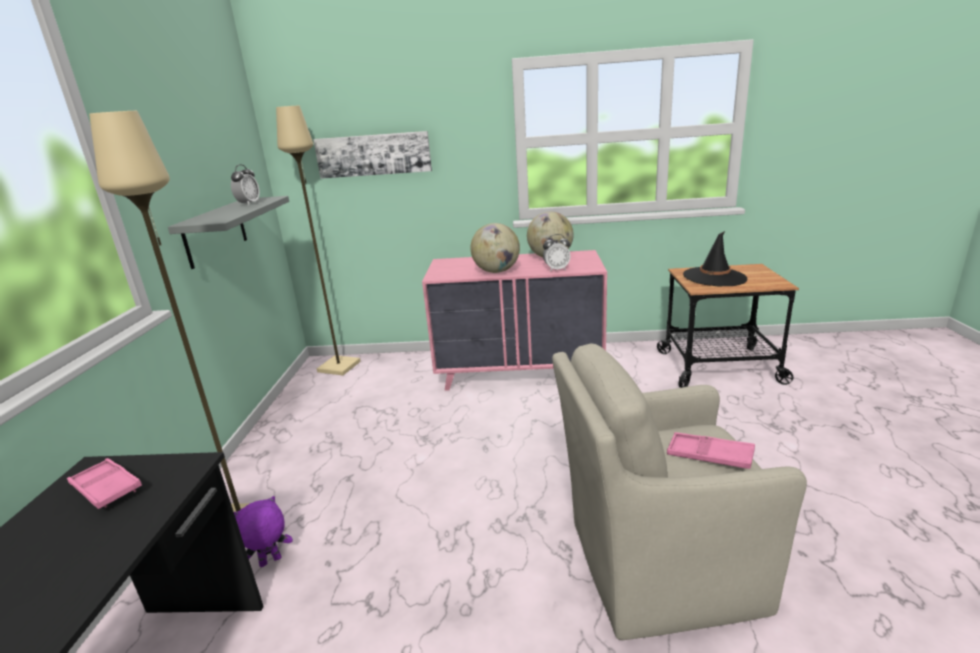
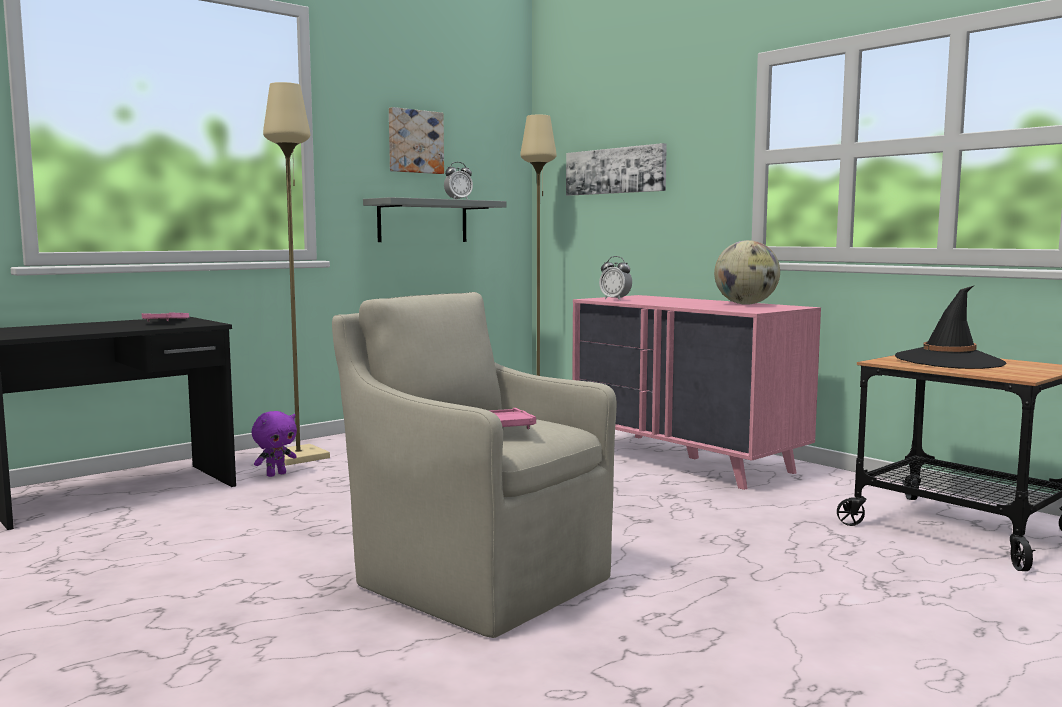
camera: 45 degrees right, 15 degrees down
(187, 148) = (414, 141): none -> picture
(270, 562) = (276, 474): purple plush toy -> purple plush toy turned 120 degrees clockwise
(496, 271) = (654, 302): globe -> none
(556, 269) = (713, 307): alarm clock -> alarm clock (615, 299)

